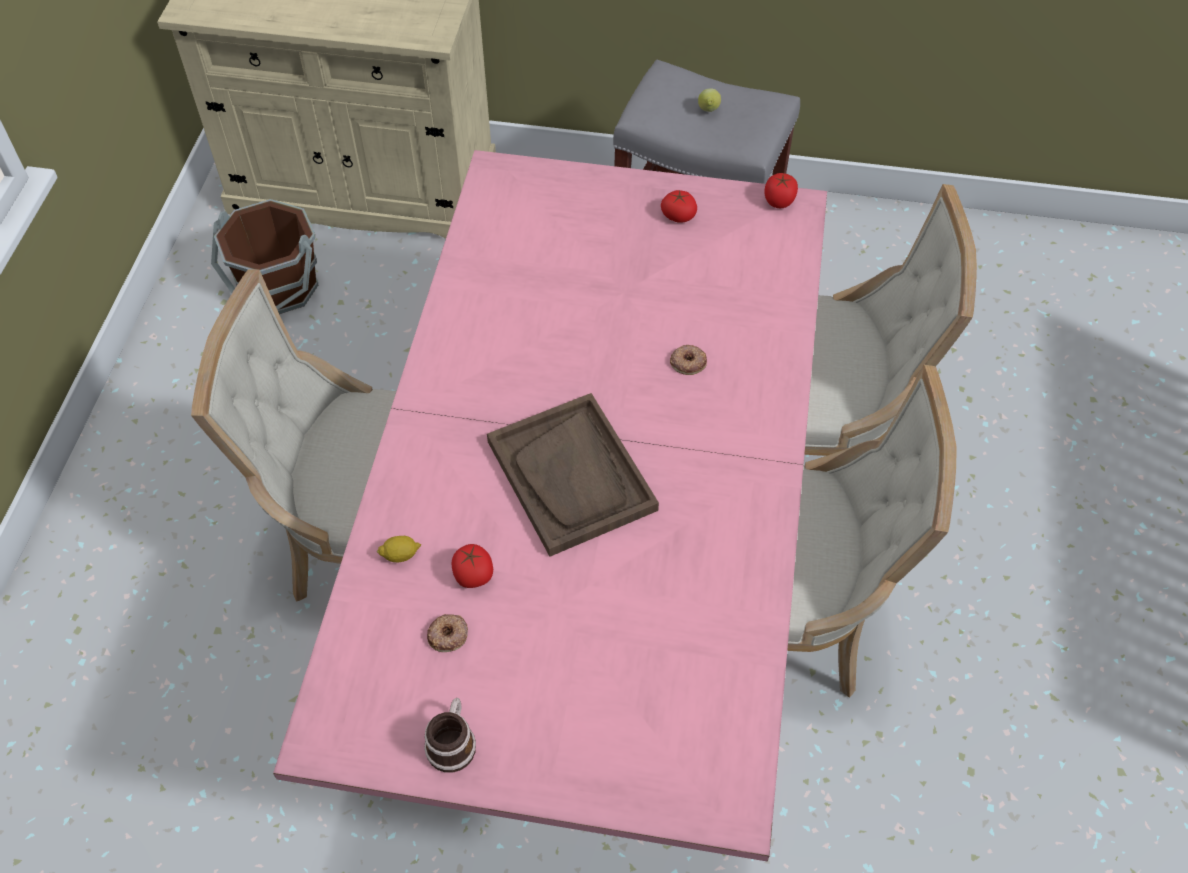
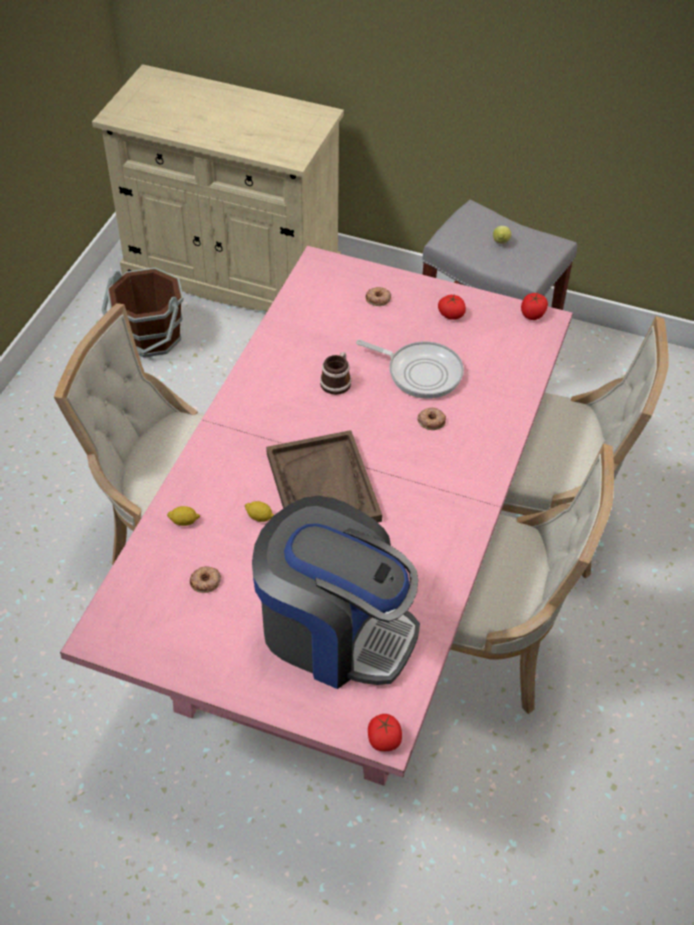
camera: 10 degrees right, 5 degrees down
(453, 741) = (192, 653): mug -> mug (337, 381)
(473, 575) = (234, 543): tomato -> tomato (384, 739)
(499, 531) = (259, 517): none -> lemon
(582, 208) = (378, 299): none -> donut
(633, 672) = (334, 630): none -> coffee machine
(658, 299) = (420, 372): none -> frying pan

